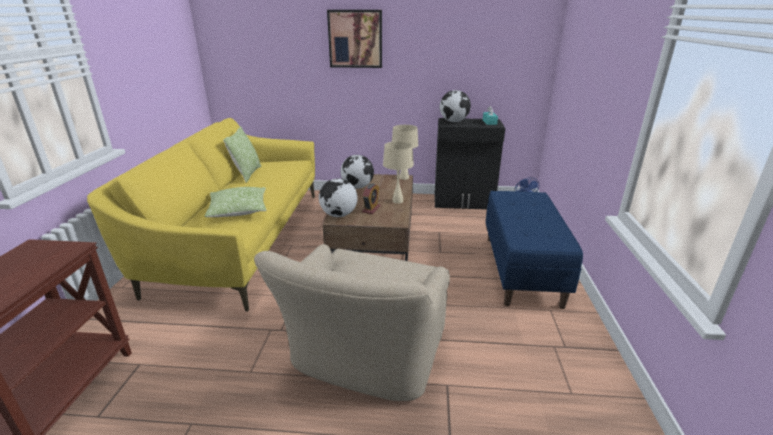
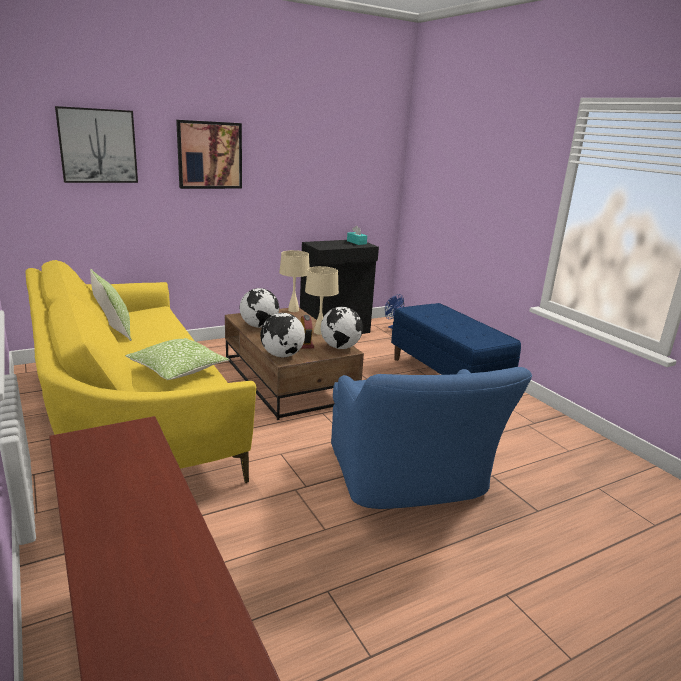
camera: 35 degrees left, 5 degrees down
(270, 33) = (98, 146): none -> picture
(365, 357) = (410, 479): beige armchair -> blue armchair
(454, 121) = (324, 244): globe -> globe (340, 347)

